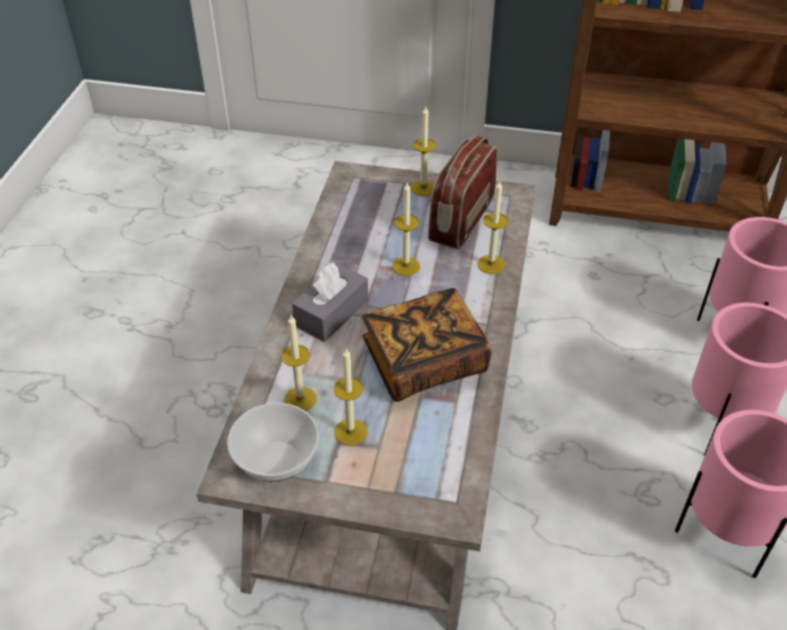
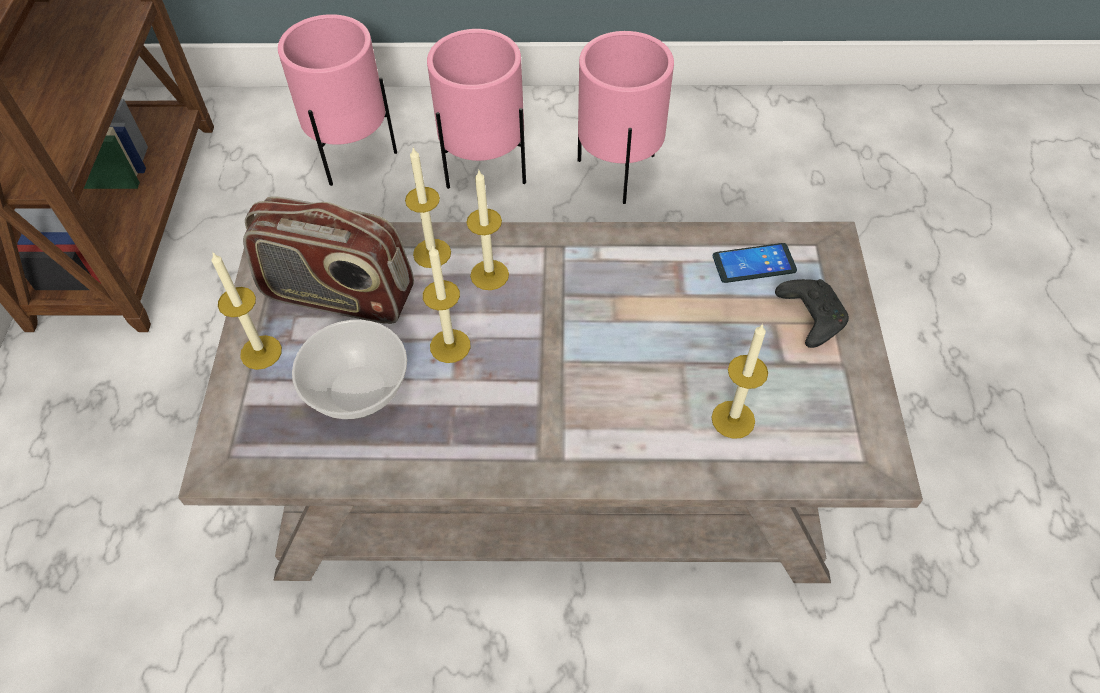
camera: 100 degrees left, 10 degrees up
(278, 461) = (837, 420): bowl -> bowl (359, 389)
(331, 313) = (566, 418): grey tissue box -> none
(350, 432) = (764, 354): candle -> candle (489, 275)
(378, 472) = (809, 316): none -> black game controller
(424, 362) = (628, 299): book -> none
(443, 450) = (754, 263): none -> phone

